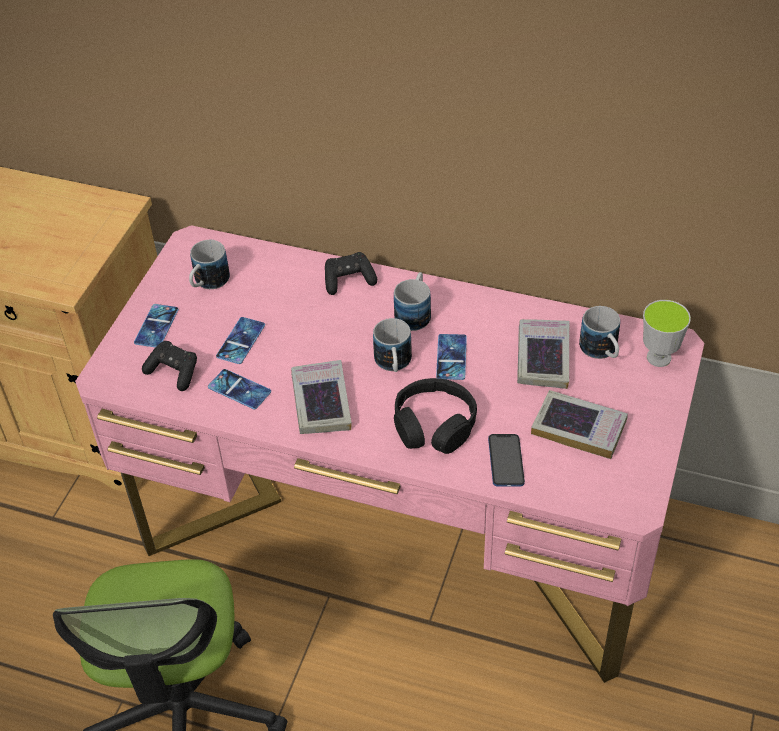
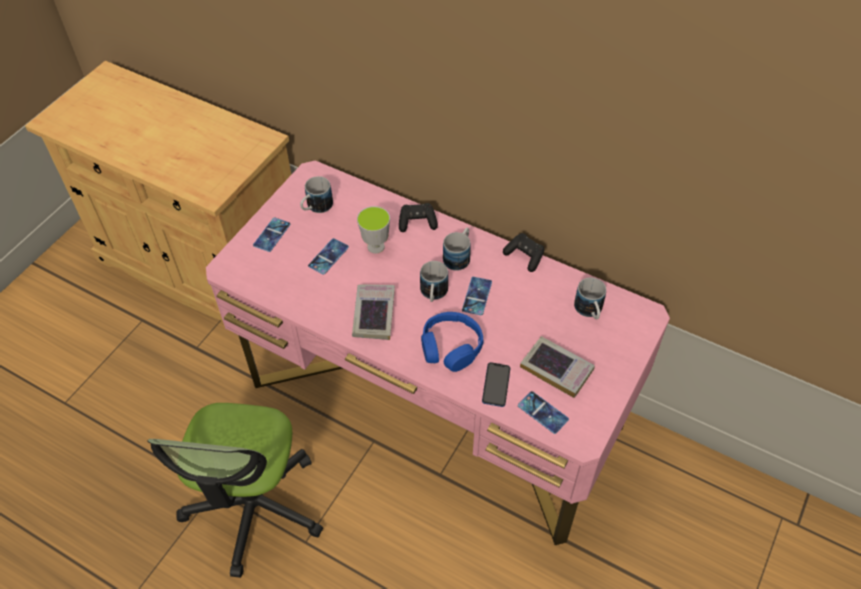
camera: 10 degrees right, 5 degrees up
(174, 372) = (275, 272): black game controller -> black game controller (524, 256)
(239, 389) = (318, 294): phone -> phone (543, 412)
(434, 425) = (451, 347): black headphones -> blue headphones
(542, 358) = (544, 308): book -> none
(658, 357) = (631, 324): cup -> cup (376, 246)

